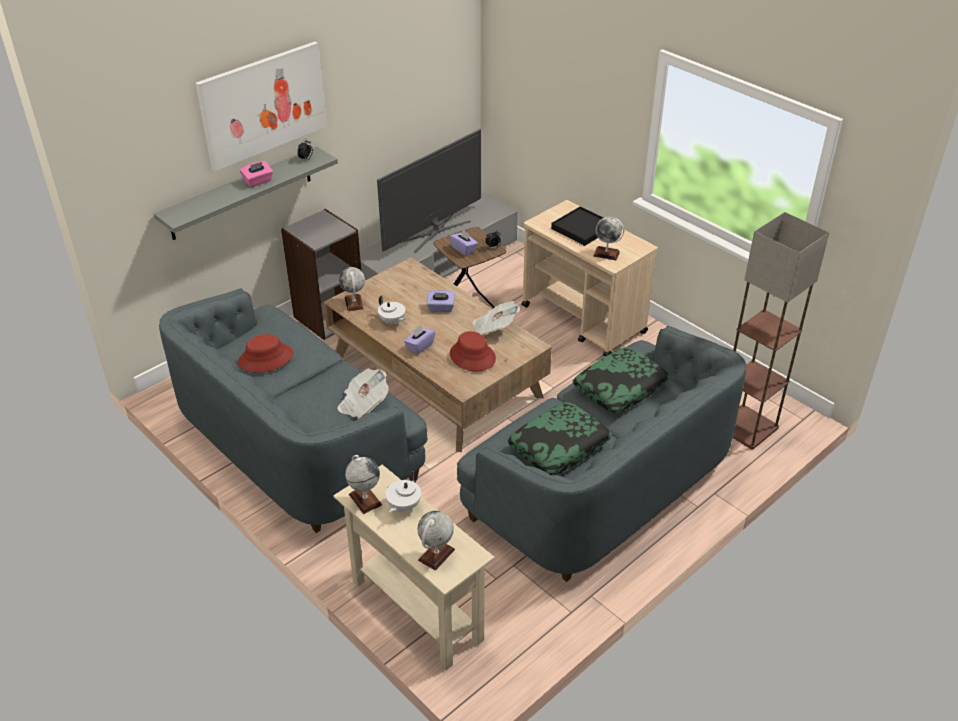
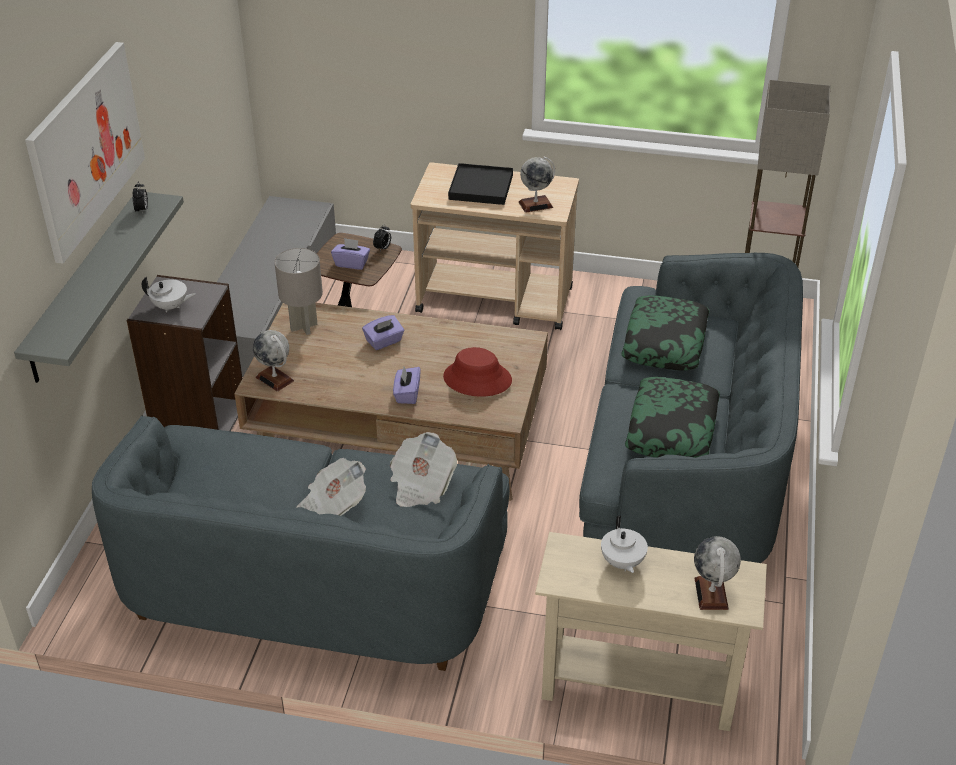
camera: 35 degrees left, 0 degrees up
(258, 181) = (112, 259): pink tissue box -> none
(266, 359) = (245, 489): red hat -> none
(365, 499) = (575, 578): globe -> none
(392, 321) = (344, 380): white teapot -> white teapot (170, 307)
(403, 279) = (304, 327): none -> grey table lamp
(434, 231) = (261, 262): television -> none
(494, 328) = (467, 338): newspaper -> newspaper (332, 506)

